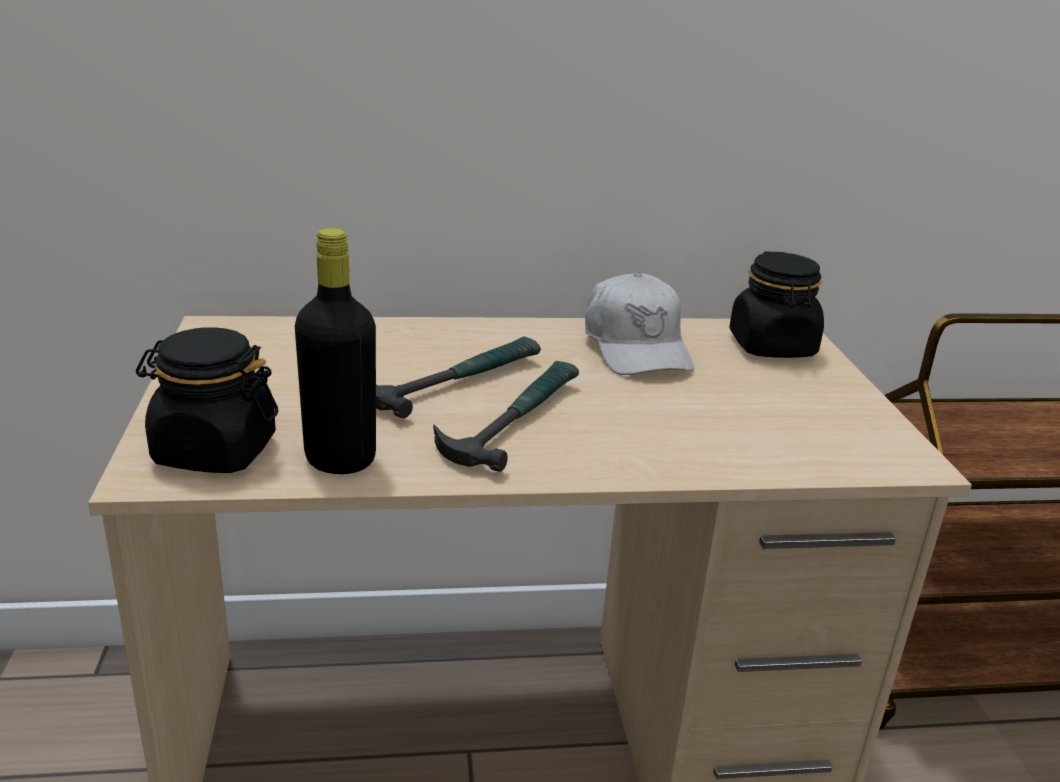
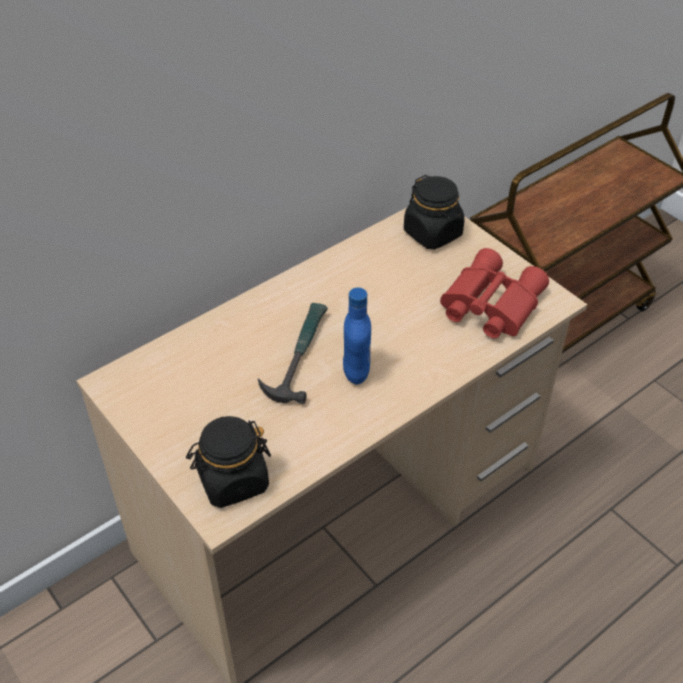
camera: 30 degrees left, 20 degrees up
(340, 459) = (301, 449): black bottle -> none
(513, 421) = (356, 372): hammer -> blue bottle
(636, 347) = (365, 272): white cap -> none
(790, 429) = (488, 304): none -> red binoculars

